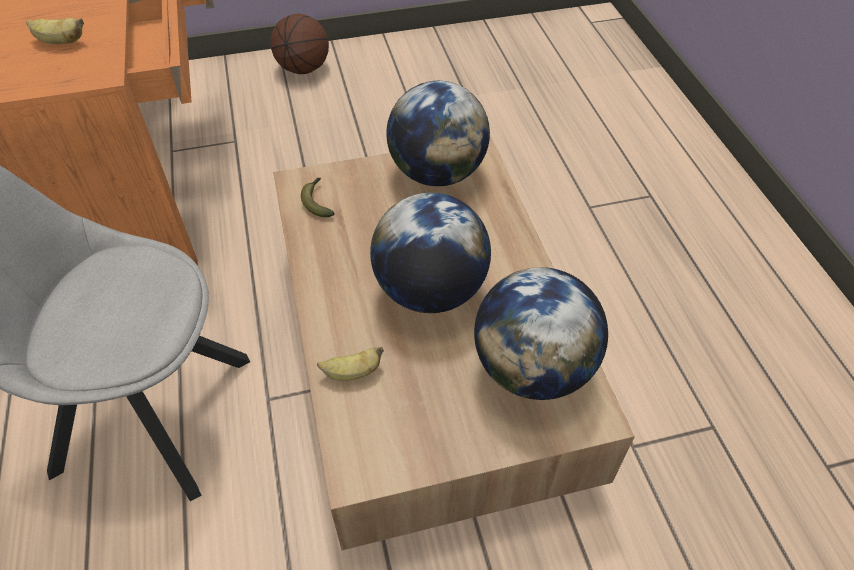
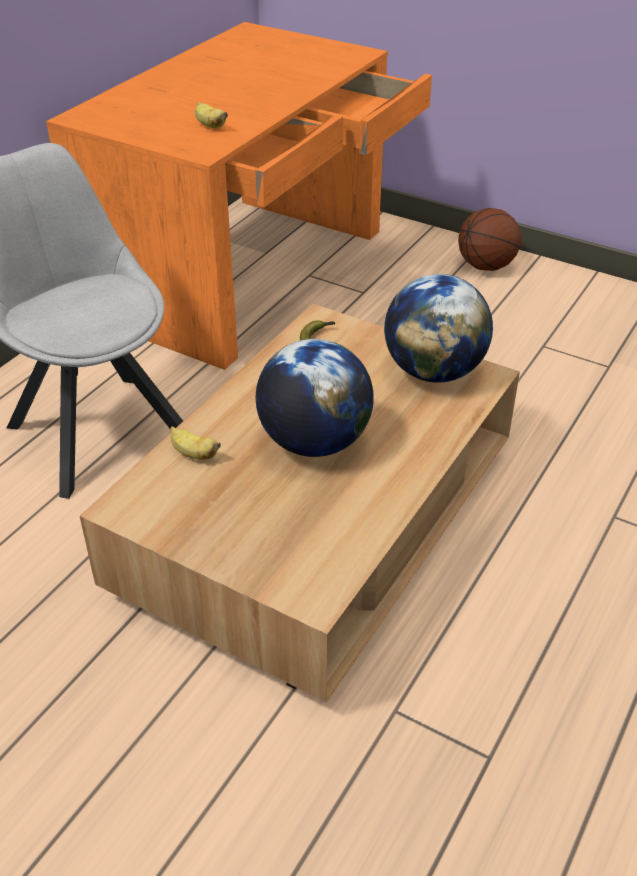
camera: 45 degrees right, 10 degrees down
(532, 368) = (315, 538): globe -> none

